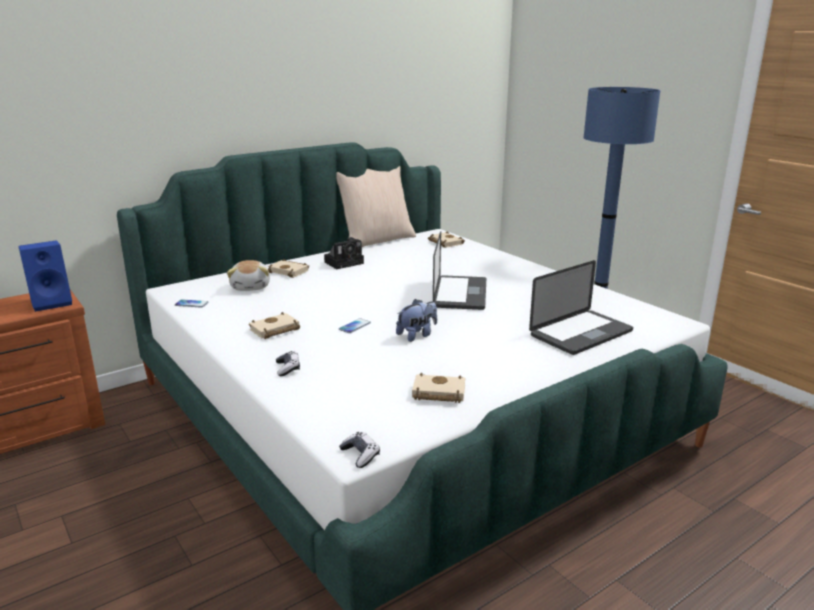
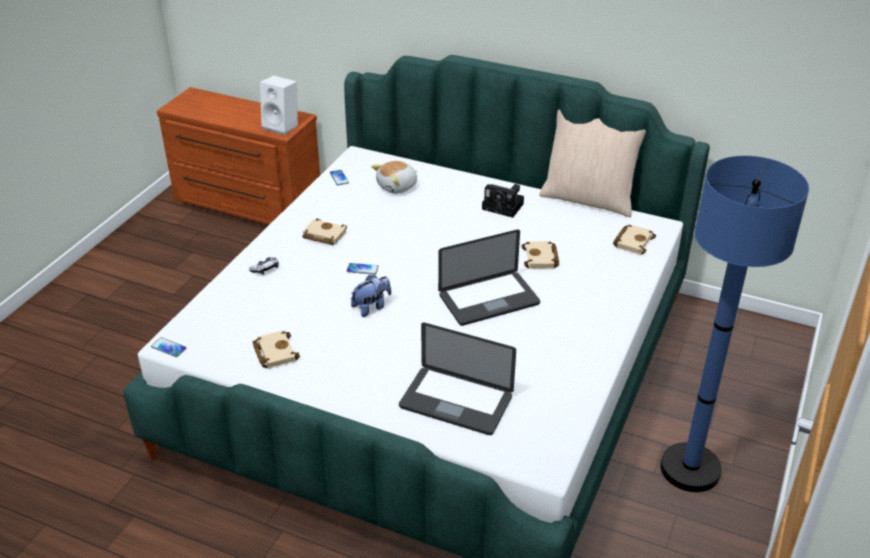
camera: 60 degrees right, 15 degrees up
(53, 302) = (282, 126): blue speaker -> white speaker
(290, 271) = (450, 189): beige book -> beige book (541, 259)
(360, 455) = (168, 348): game controller -> phone
(417, 335) = (371, 307): plush toy -> plush toy turned 60 degrees counterclockwise

